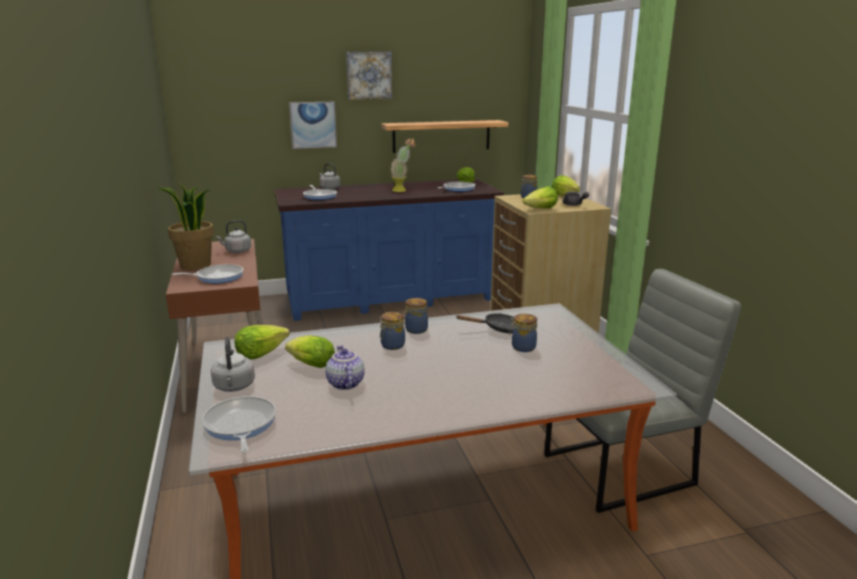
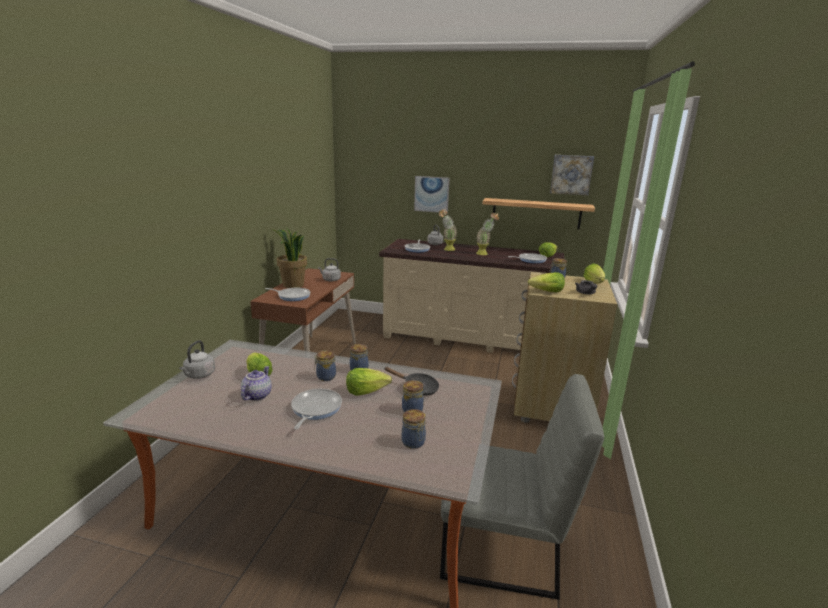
camera: 30 degrees right, 0 degrees up
(240, 425) = (164, 403): frying pan -> frying pan (315, 409)
(261, 353) = (245, 357): lettuce -> lettuce (366, 391)
(354, 192) = (446, 250): none -> potted plant
(369, 75) = (479, 159): picture -> picture (571, 174)
(390, 297) = (468, 337): blue cabinet -> beige cabinet
(566, 371) = (413, 443): none -> jar

